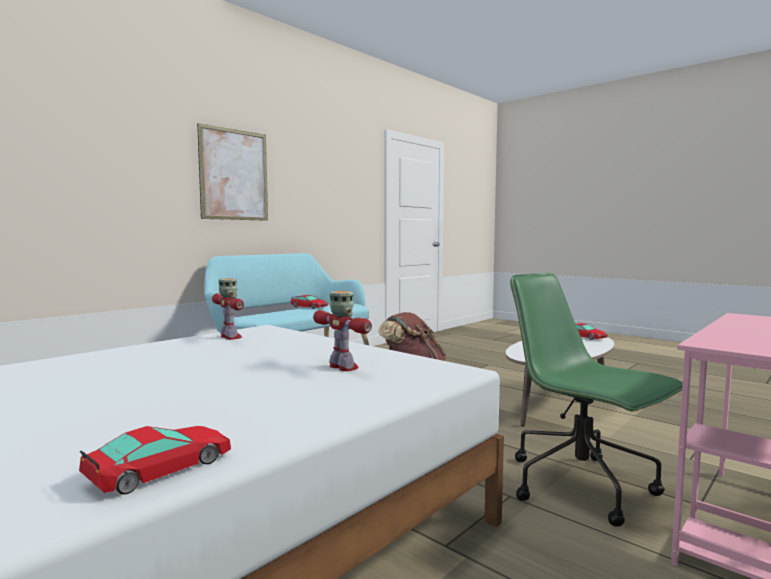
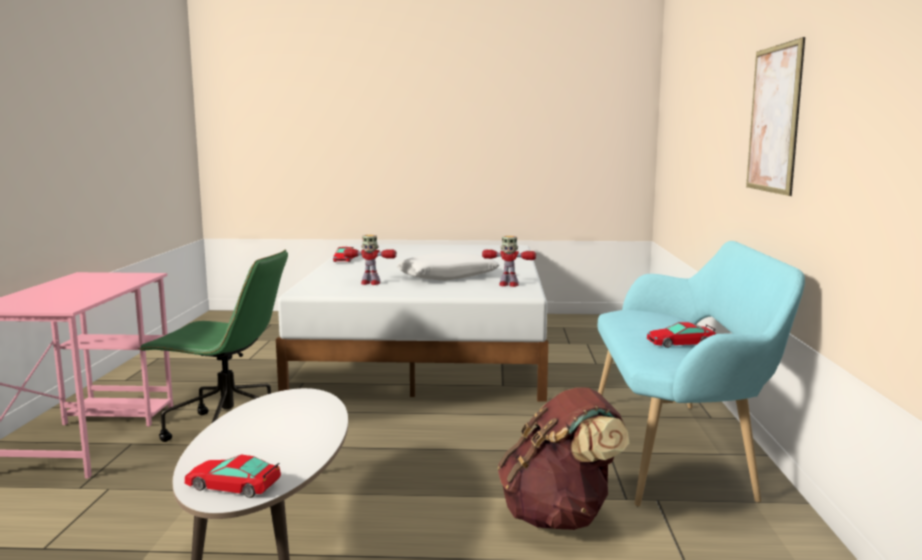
camera: 140 degrees right, 5 degrees up
(228, 358) = (447, 277): none -> white pillow

